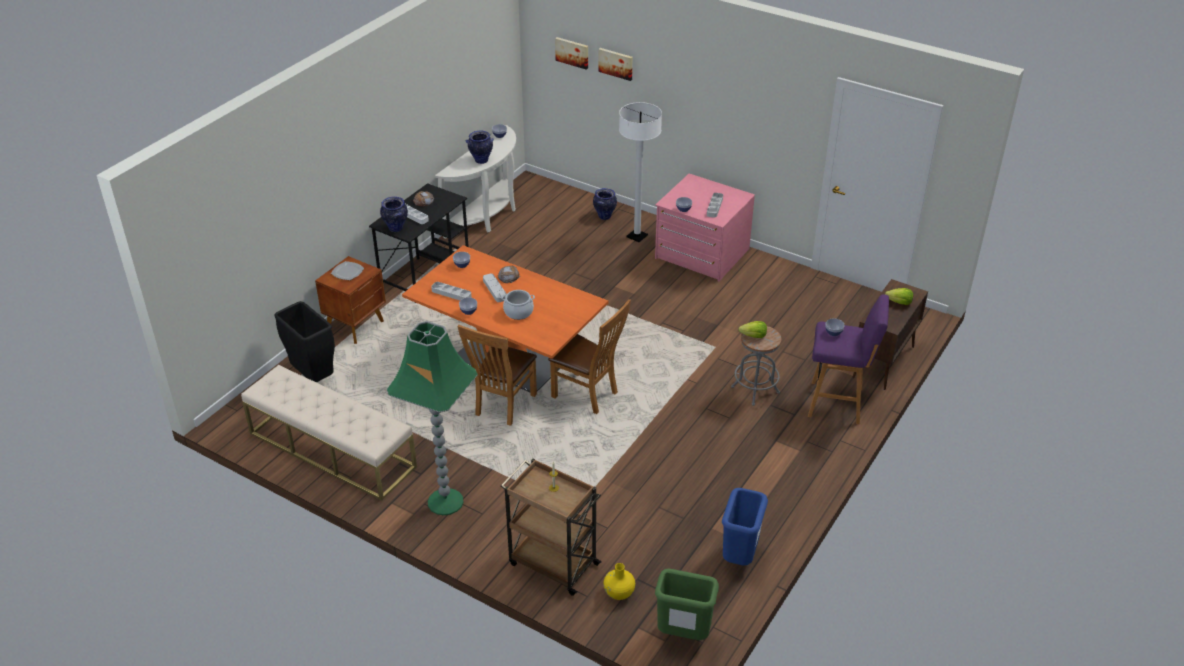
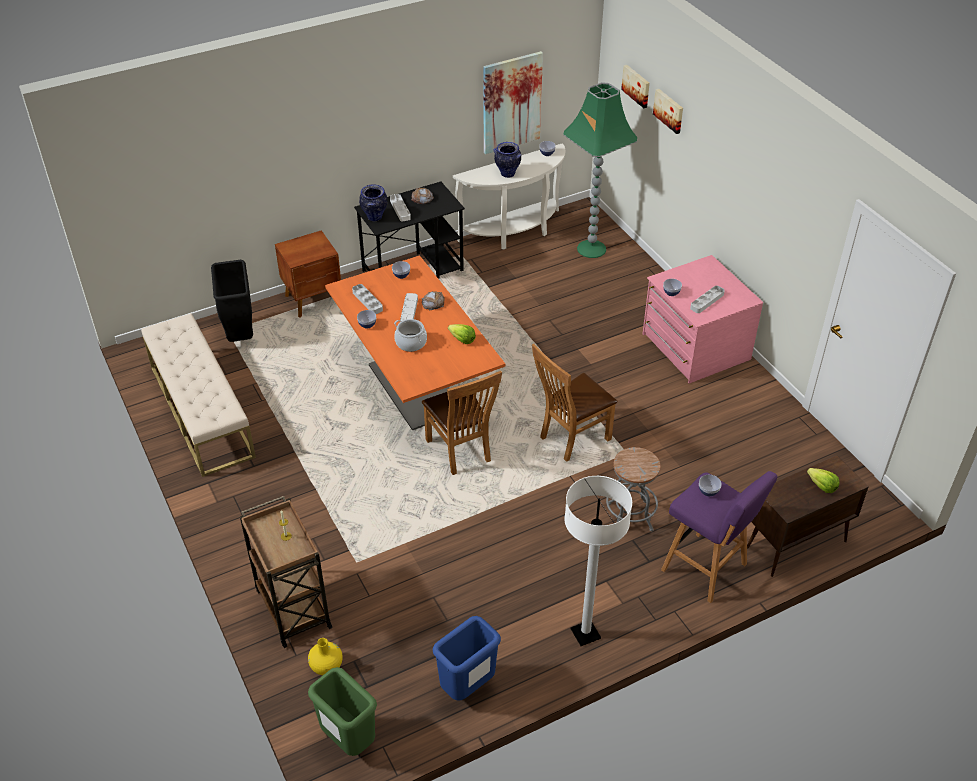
camera: 30 degrees right, 5 degrees up
(347, 272) = (307, 246): plate -> none
(445, 502) = (251, 503): green floor lamp -> green floor lamp (591, 249)
(467, 96) = (511, 102): none -> picture
(502, 406) = (374, 431): brown chair -> brown chair (571, 439)
(604, 216) = (628, 271): vase -> none
(637, 236) = (643, 304): white floor lamp -> white floor lamp (585, 634)
(753, 336) = (629, 460): lettuce -> lettuce (462, 340)

